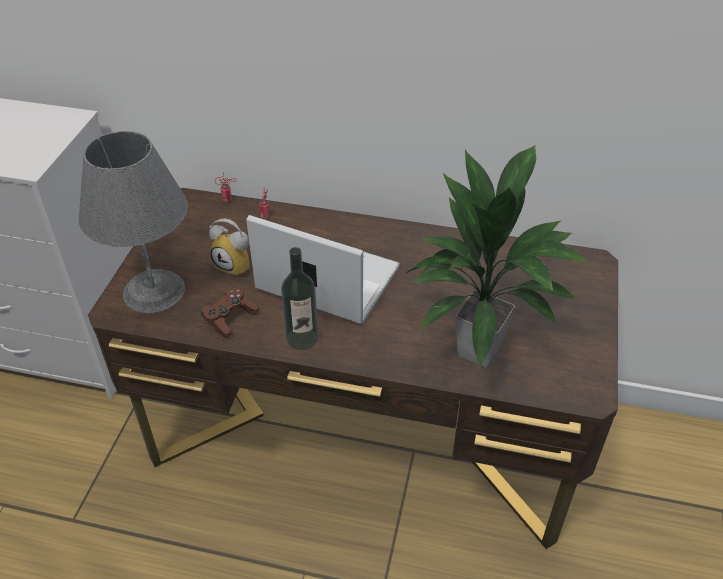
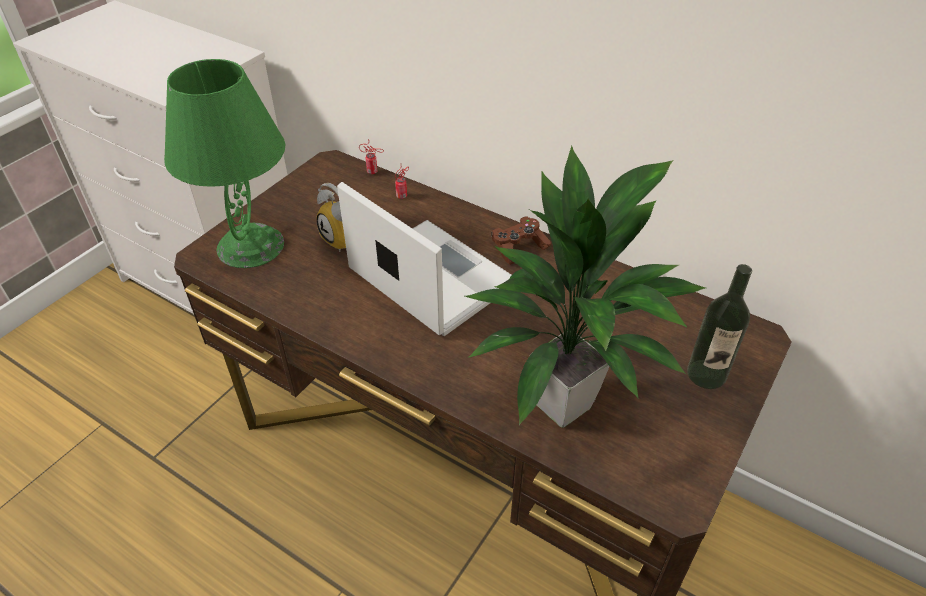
camera: 20 degrees right, 0 degrees up
(155, 291) = (251, 246): grey table lamp -> green table lamp
(230, 318) = (308, 293): brown game controller -> brown game controller (519, 248)
(302, 338) = (370, 334): bottle -> bottle (706, 374)

